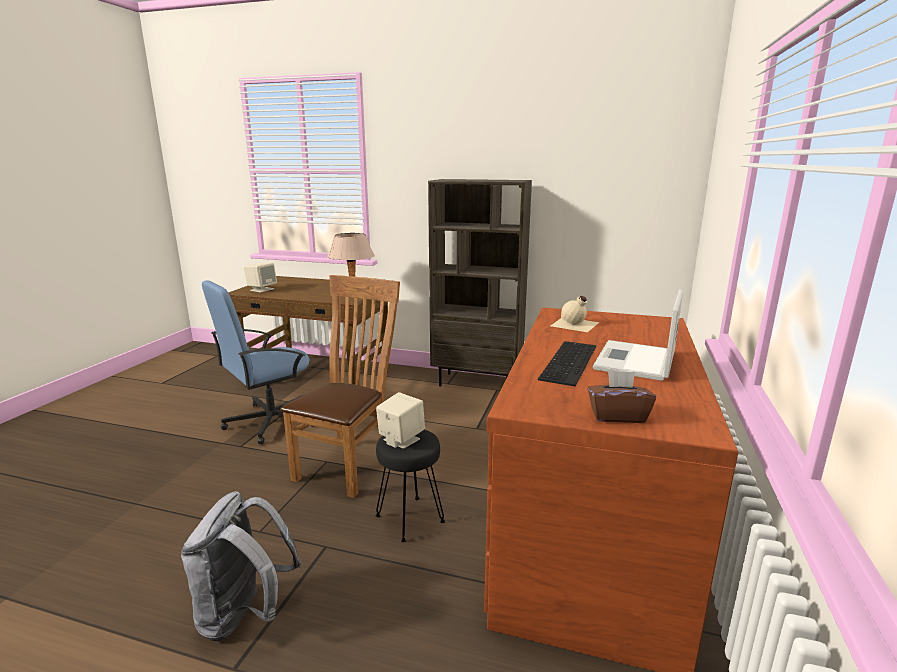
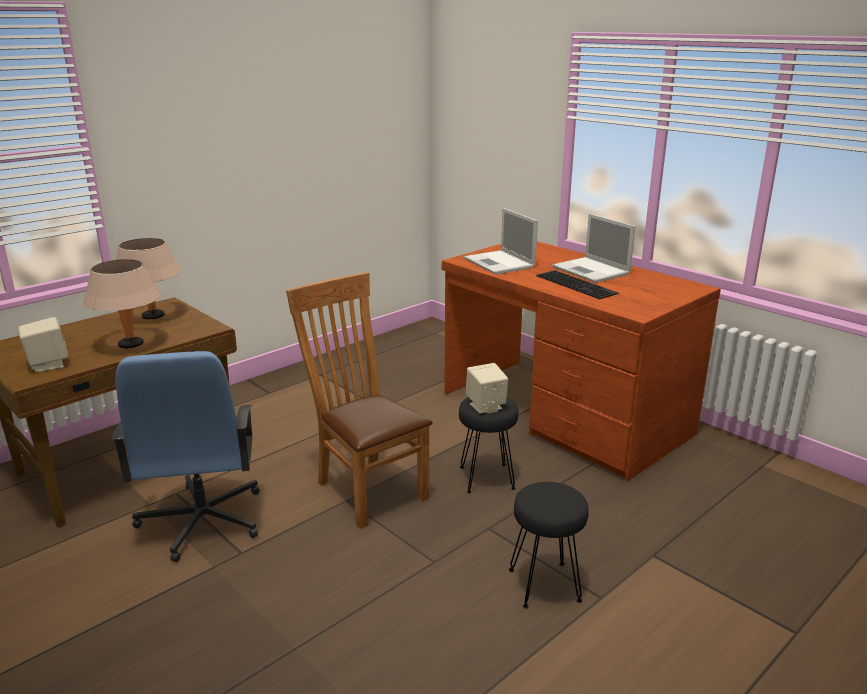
camera: 60 degrees left, 5 degrees up
(244, 615) = (545, 585): grey backpack -> black stool
(303, 294) = (130, 344): none -> beige table lamp
(477, 383) = (292, 378): brown bookcase -> none
(575, 324) = (500, 263): beige bottle -> laptop
(617, 416) = (667, 296): brown tissue box -> none

